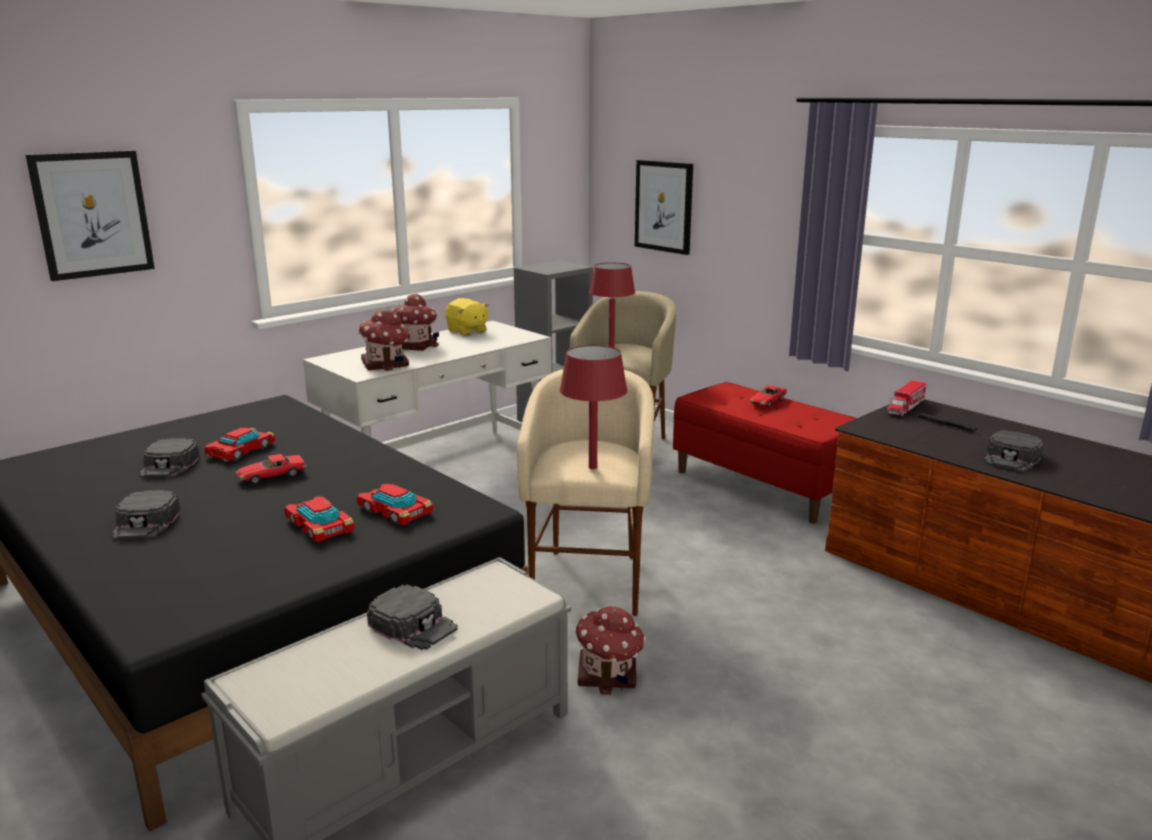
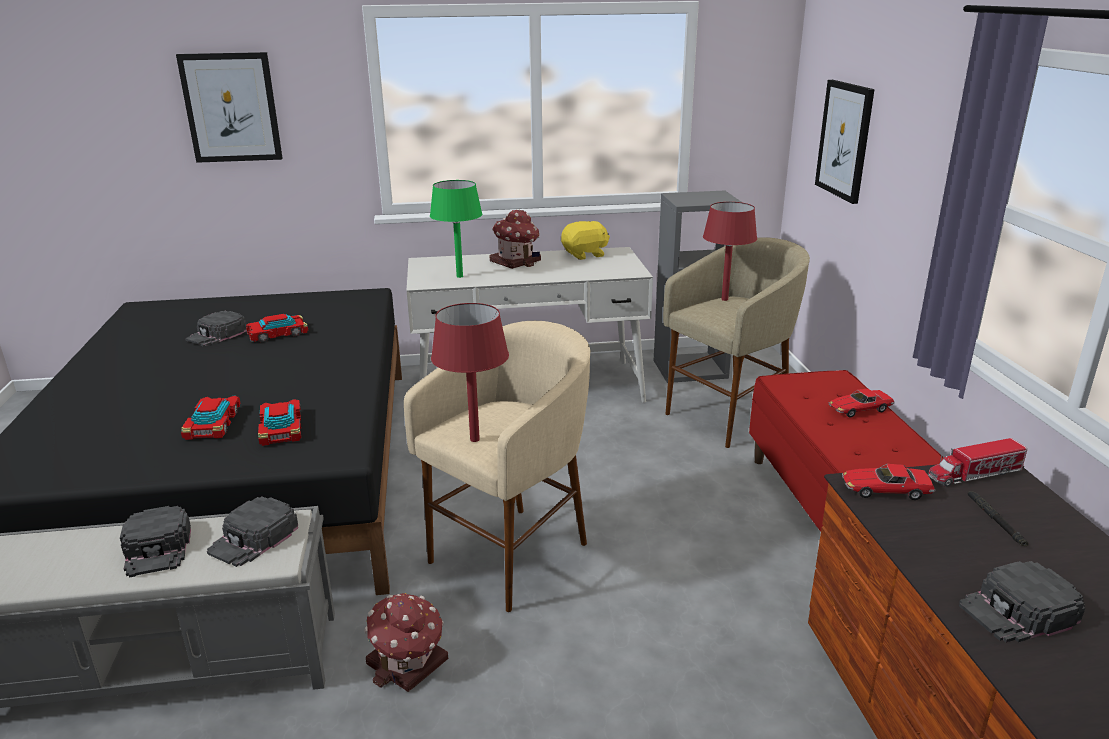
camera: 35 degrees right, 5 degrees up
(146, 523) = (127, 382): black cap -> black cap (253, 538)
(272, 476) = (259, 365): toy car -> toy car (885, 490)
(386, 364) = (460, 276): toy house -> green table lamp
(467, 331) = (585, 255): yellow plush toy -> yellow plush toy turned 105 degrees counterclockwise

